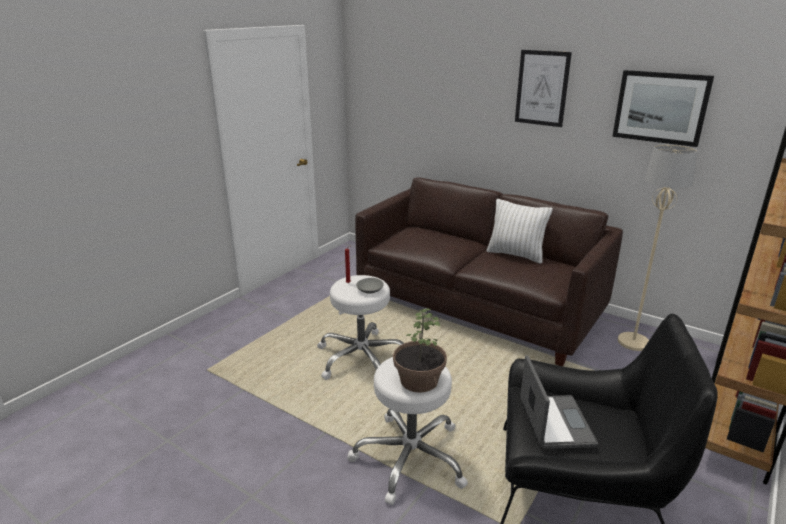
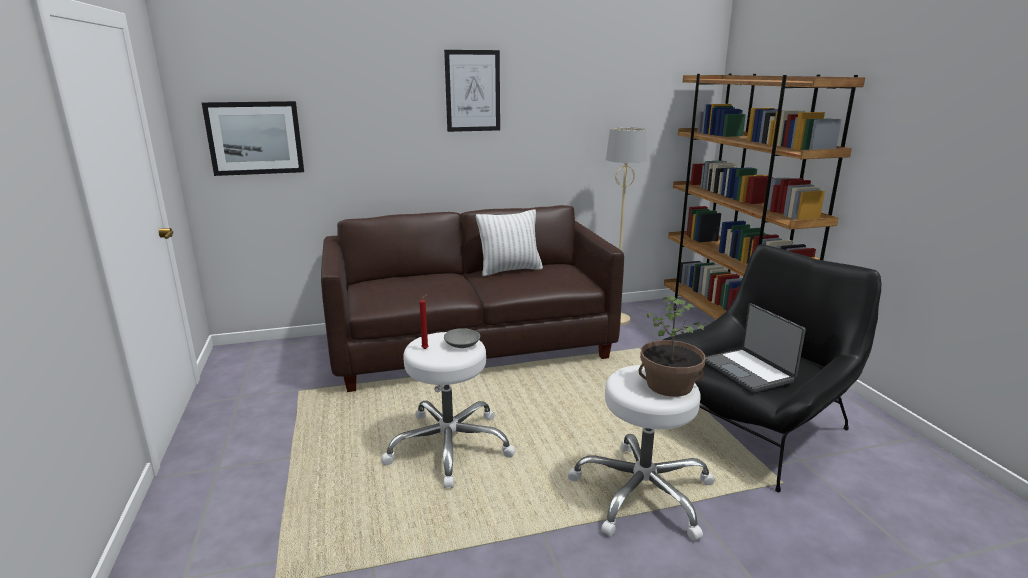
camera: 50 degrees left, 5 degrees down
(554, 422) = (749, 371): laptop -> laptop turned 150 degrees counterclockwise
(660, 107) = (586, 98): picture -> picture (255, 138)

